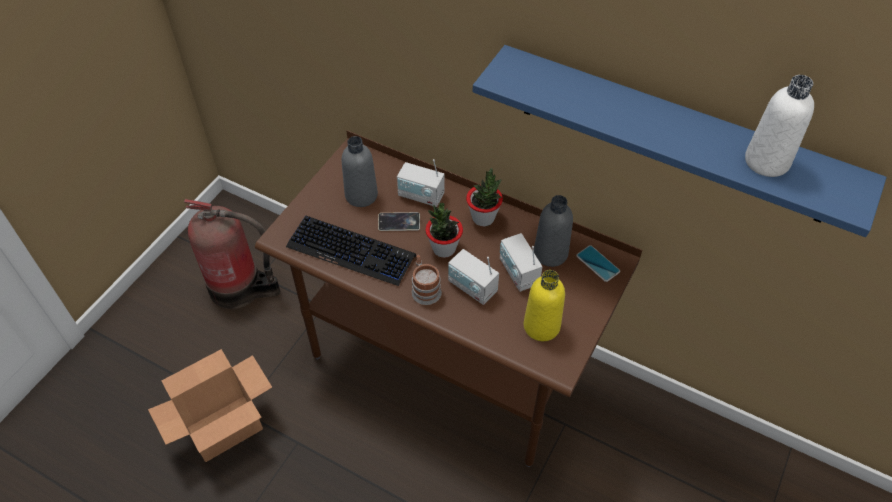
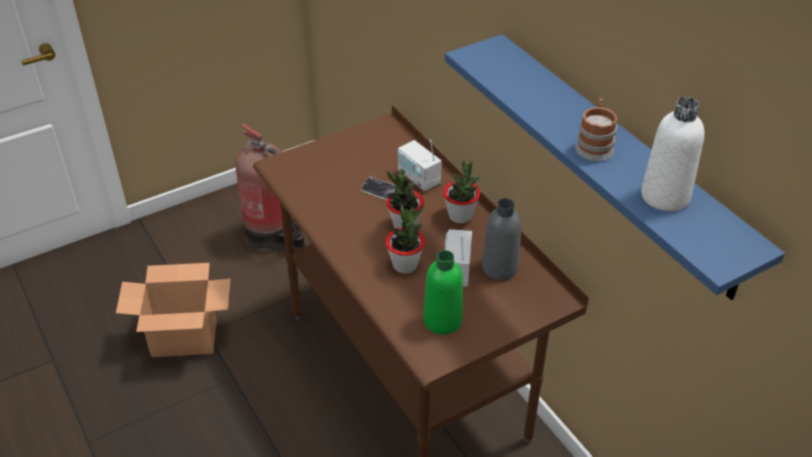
camera: 30 degrees right, 10 degrees down
(351, 251) = (324, 197): keyboard -> none
(361, 195) = (367, 159): grey bottle -> none
(424, 288) = (363, 249): mug -> mug (594, 145)
(472, 287) = (405, 265): radio -> potted plant
(541, 326) = (442, 320): yellow bottle -> green bottle
(597, 264) = (538, 294): phone -> none

